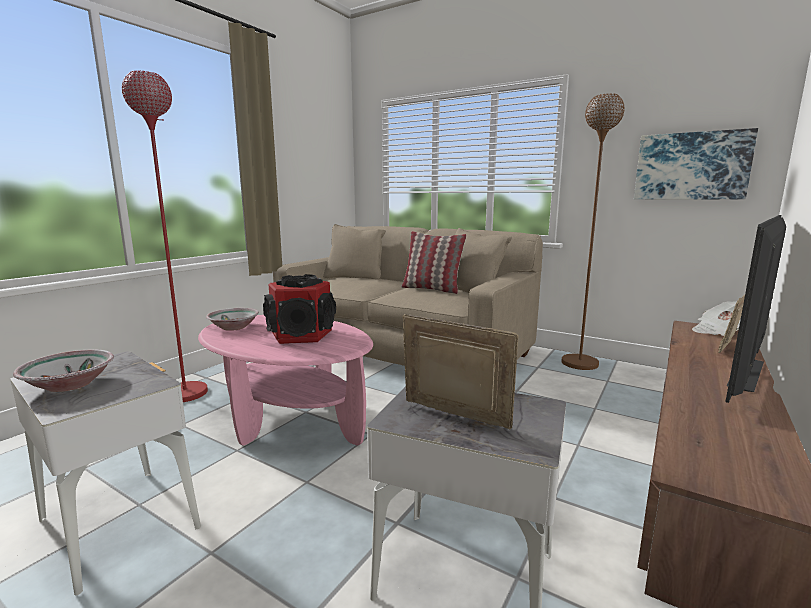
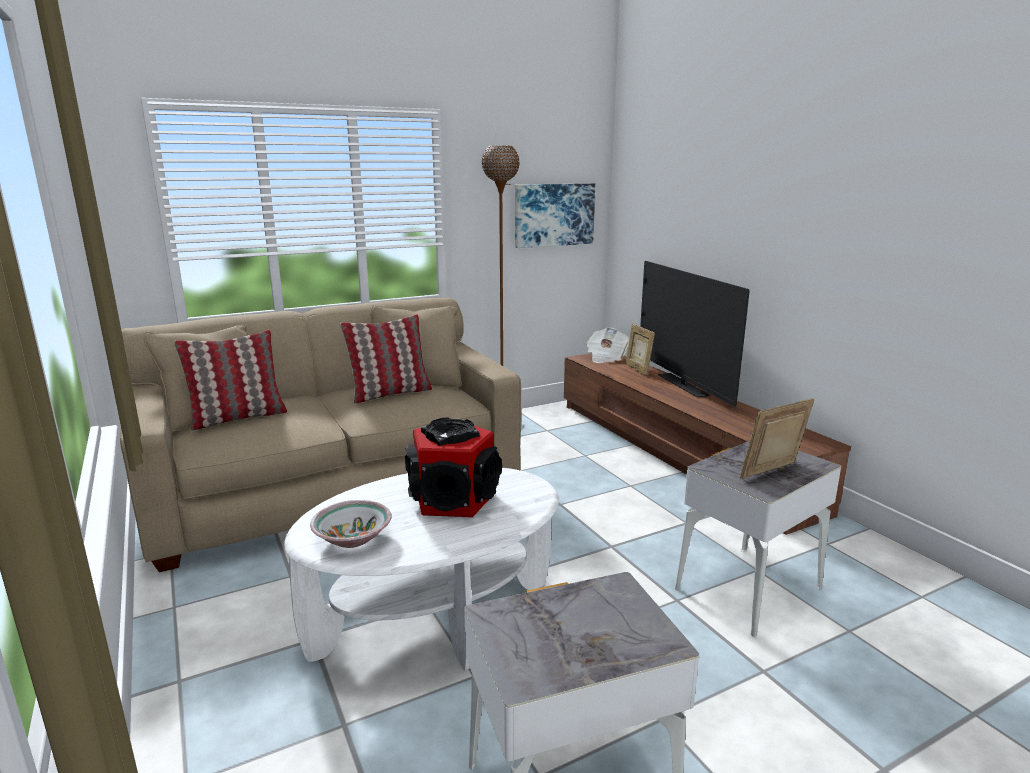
camera: 60 degrees left, 5 degrees up
(69, 385) = (580, 647): bowl -> none
(185, 393) = (221, 712): red floor lamp -> none
(289, 419) = (435, 620): pink coffee table -> white coffee table
(348, 279) = (238, 418): none -> pillow

